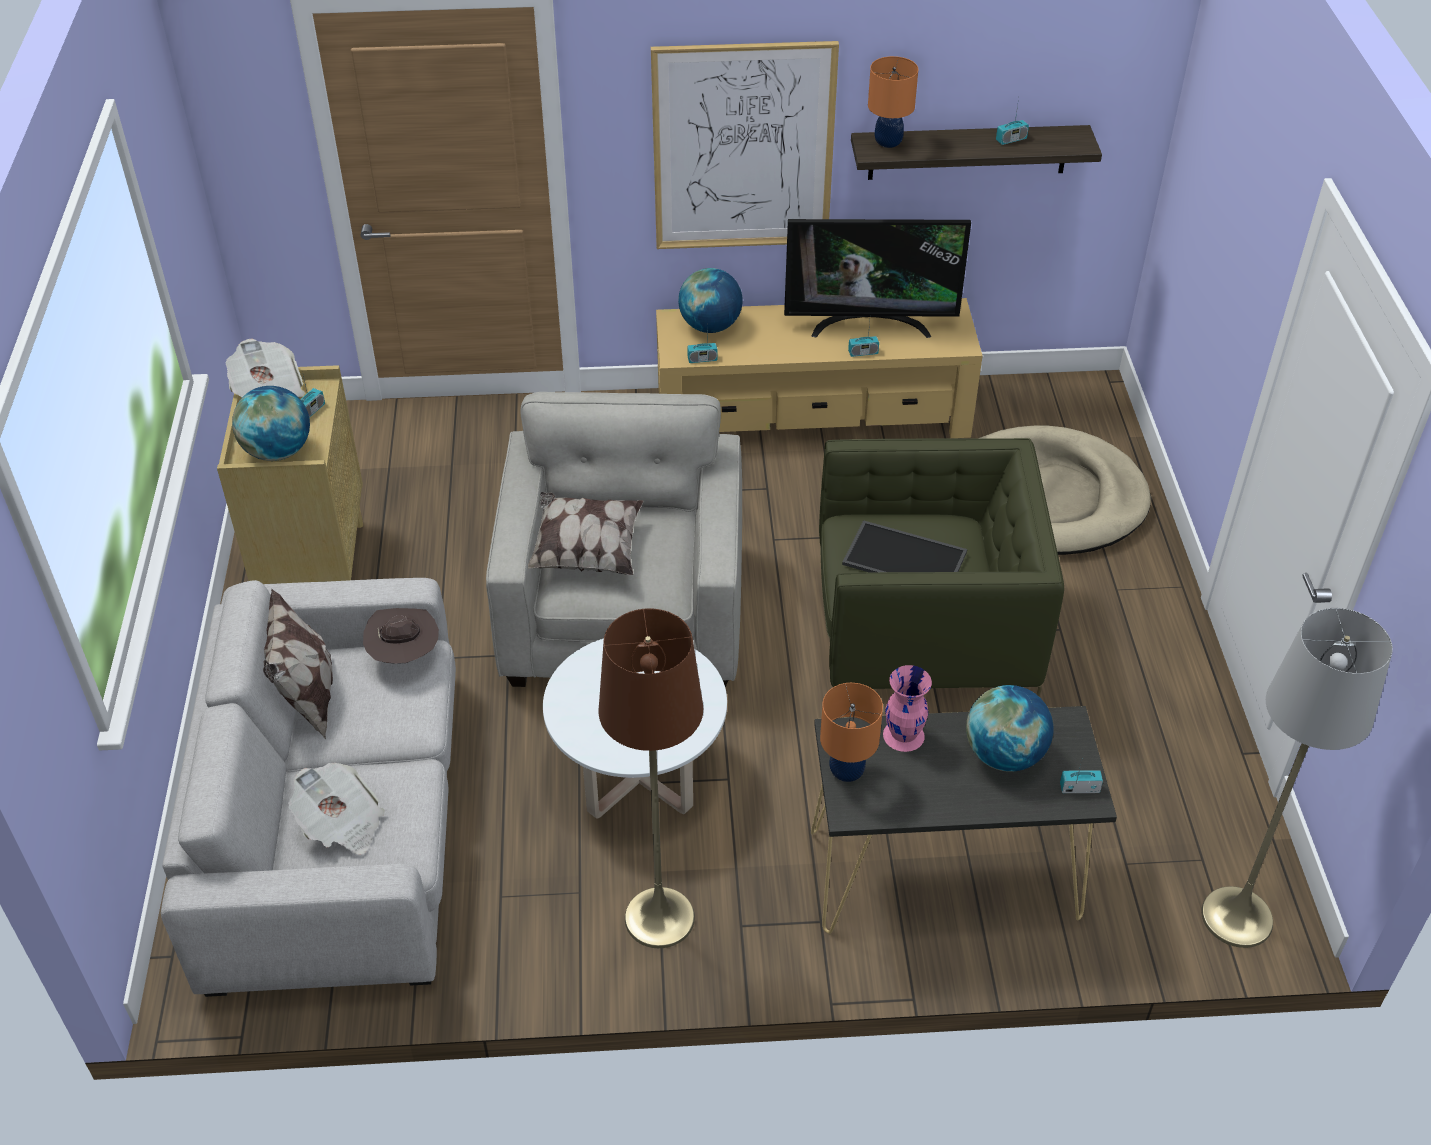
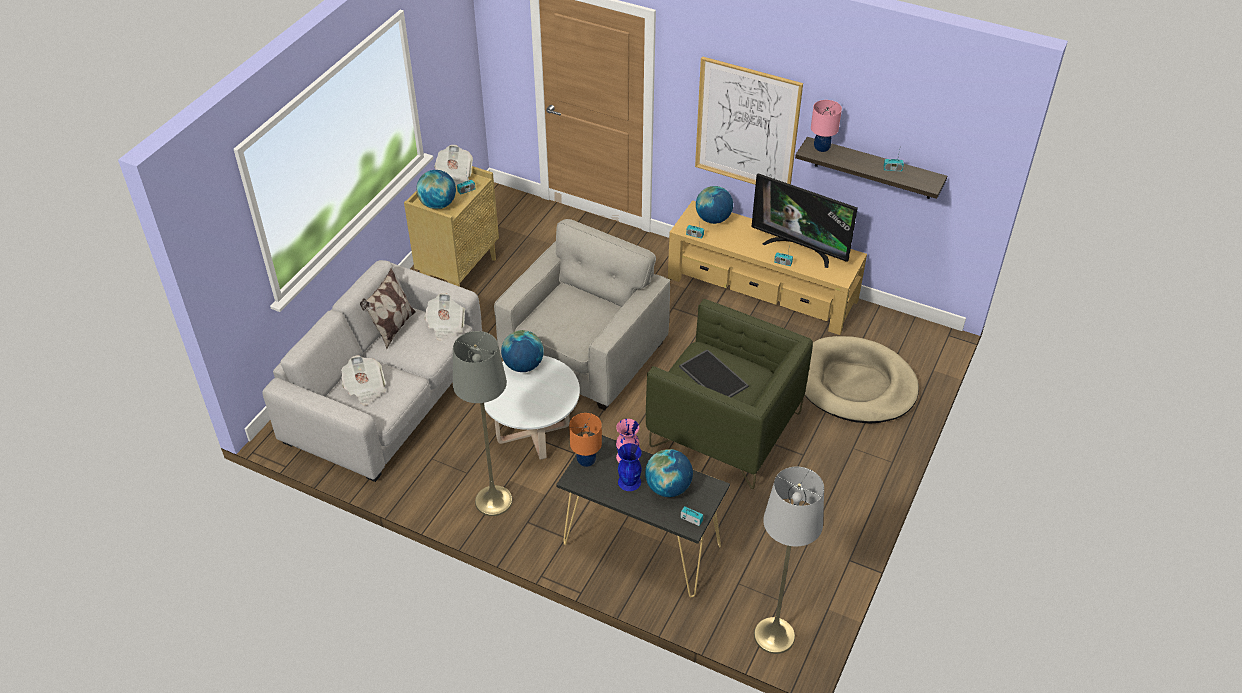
camera: 30 degrees right, 0 degrees up
(405, 655) = (446, 325): brown hat -> newspaper
(585, 551) = (558, 309): pillow -> none
(592, 666) = (523, 365): none -> globe
(659, 917) = (493, 500): brown floor lamp -> grey floor lamp
(888, 144) = (821, 149): orange table lamp -> pink table lamp
(940, 773) = (630, 482): none -> blue vase

